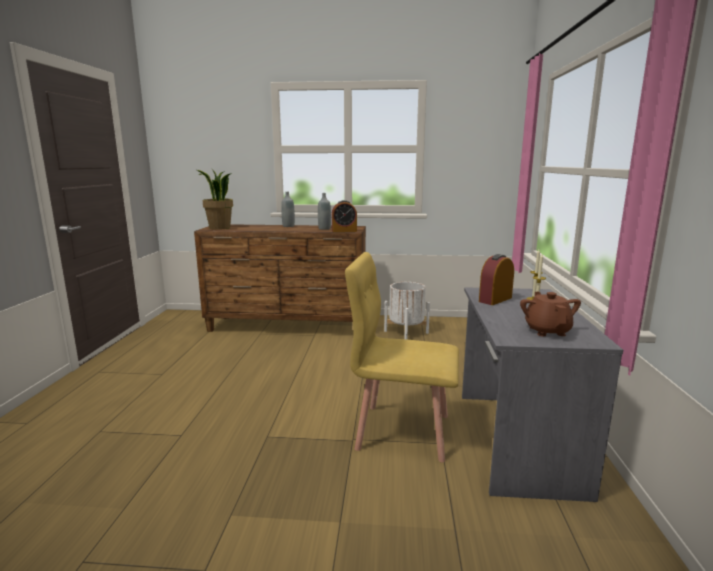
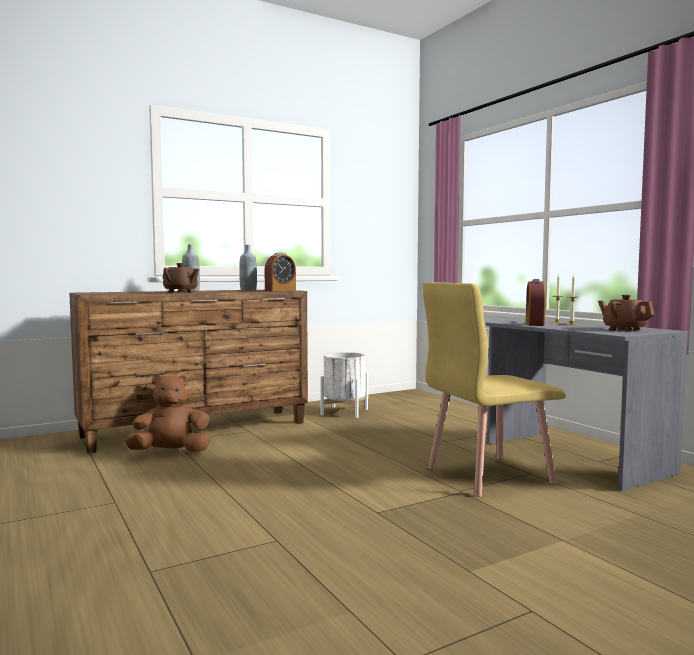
camera: 35 degrees left, 10 degrees down
(219, 228) = (102, 293): potted plant -> none
(244, 342) = (171, 452): none -> brown plush toy
(267, 229) = (180, 292): none -> brown teapot

